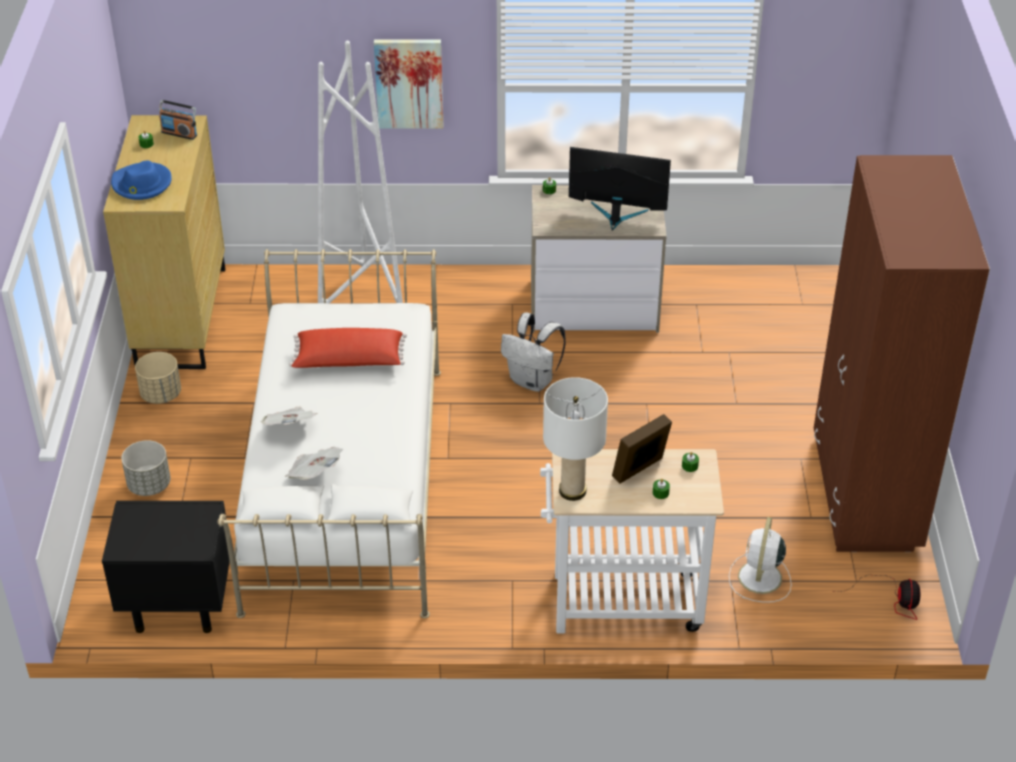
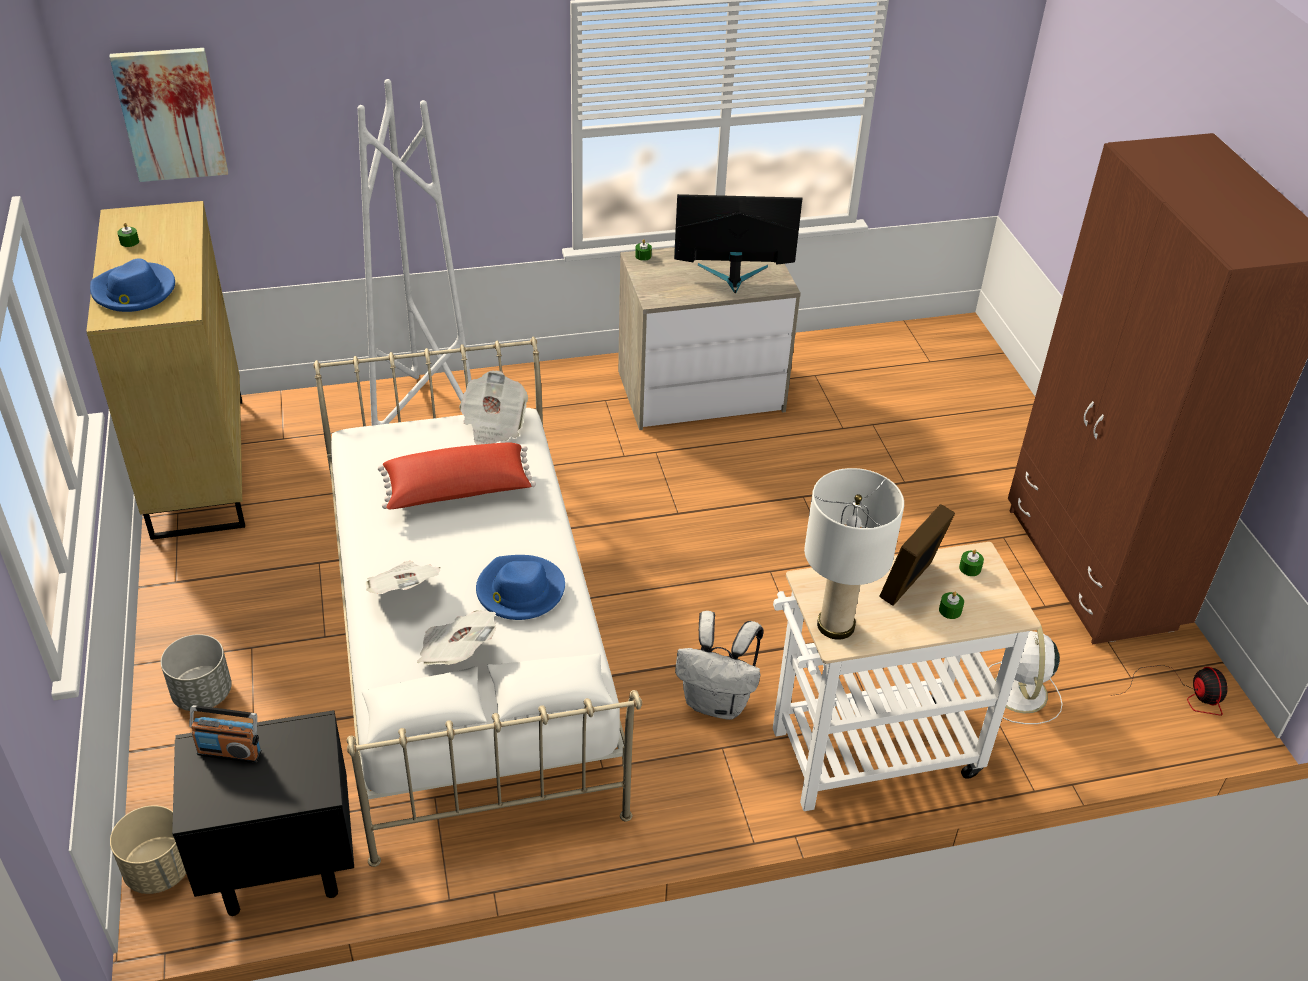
camera: 15 degrees left, 0 degrees up
(161, 394) = (193, 568): beige planter -> beige planter (159, 869)
(179, 133) = (172, 225): radio -> radio (230, 752)
(371, 439) = (519, 591): none -> blue hat
(391, 314) = (493, 424): none -> newspaper
(409, 83) = (463, 136): picture -> picture (171, 114)
(533, 381) = (660, 487): white backpack -> white backpack (717, 702)

